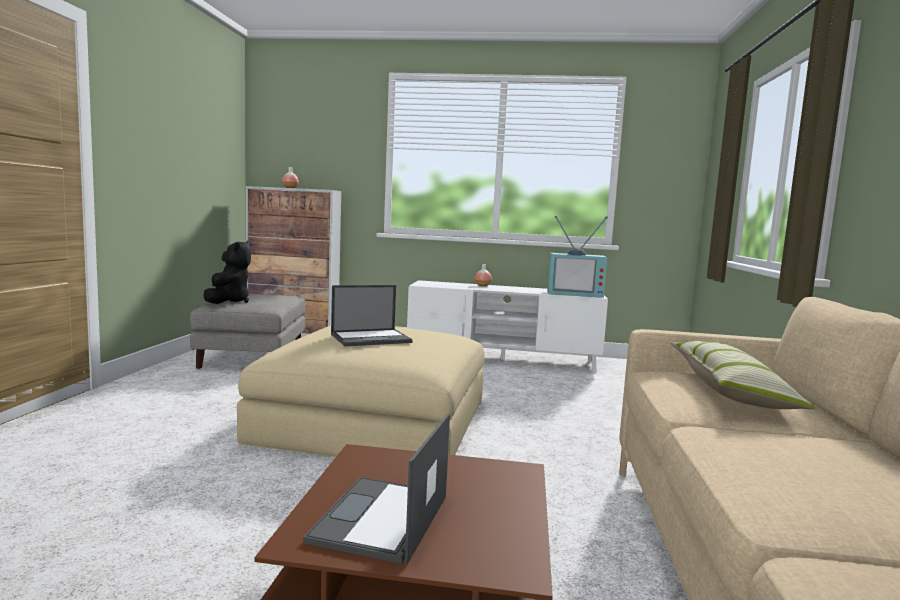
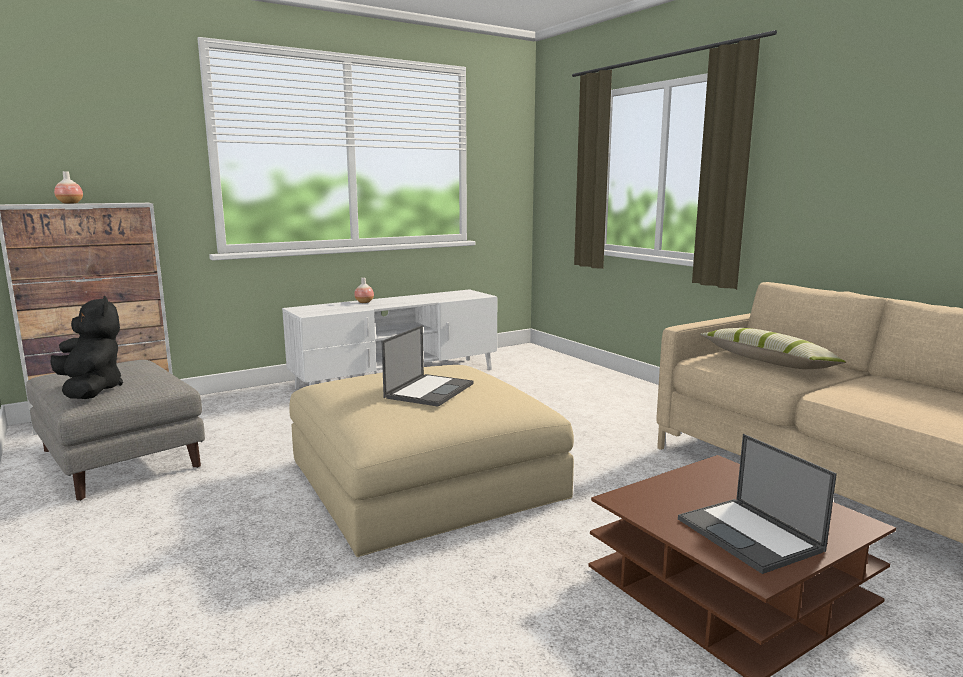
camera: 40 degrees left, 5 degrees up
(575, 293) = (461, 295): television -> none

